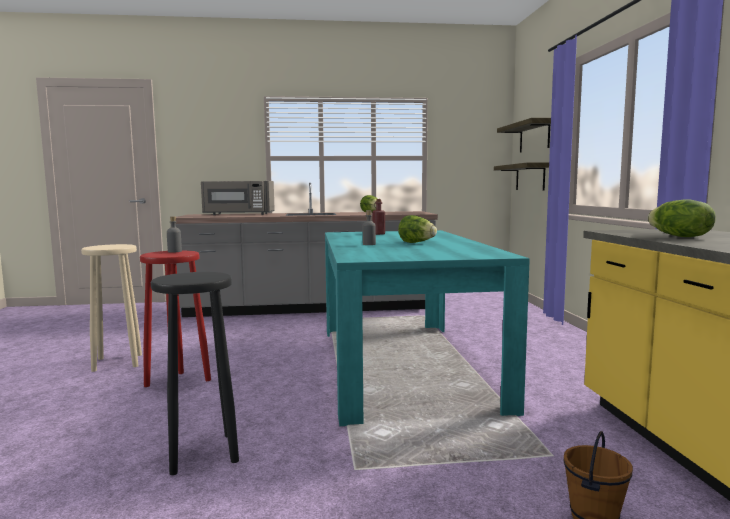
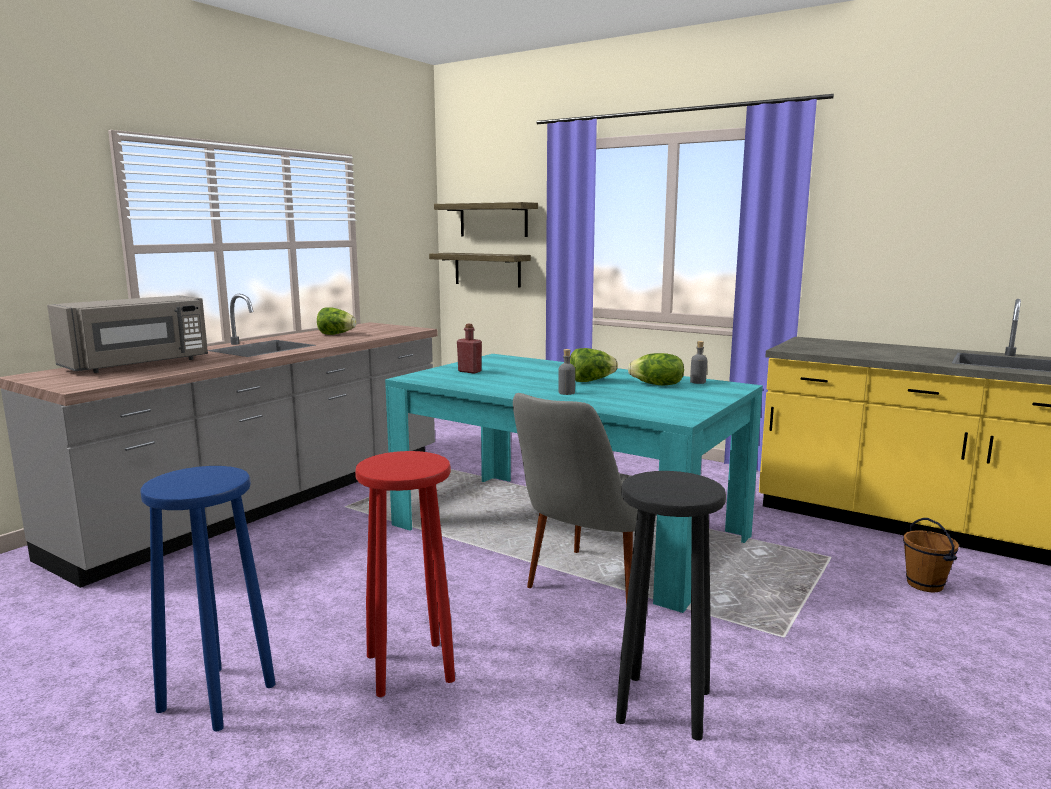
camera: 50 degrees left, 5 degrees up
(118, 362) = (218, 696): beige stool -> blue stool
(174, 251) = (389, 459): grey bottle -> grey bottle (698, 382)
(322, 393) = (588, 593): none -> grey chair
(679, 236) = (854, 351): lettuce -> lettuce (657, 385)

